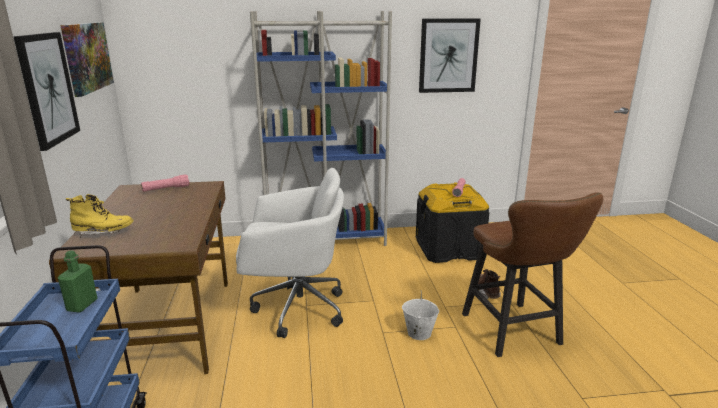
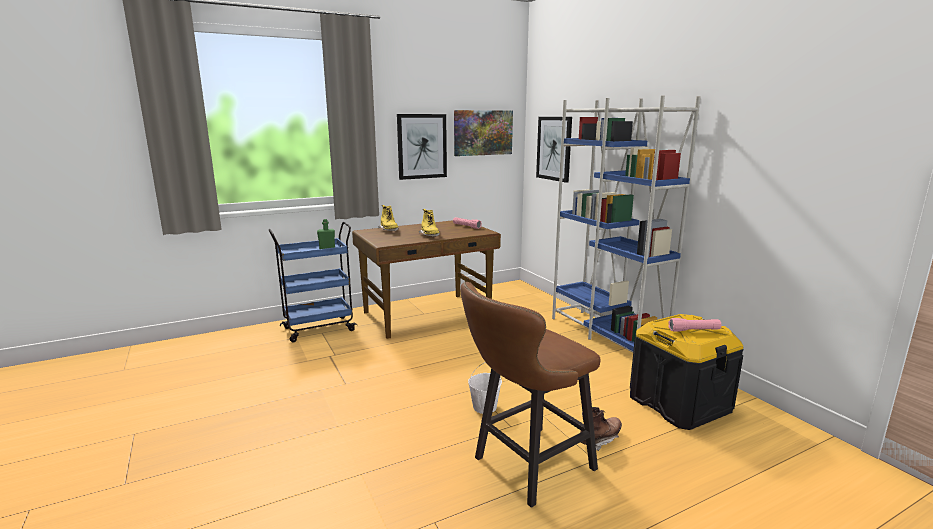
camera: 70 degrees right, 5 degrees down
(181, 213) = (430, 235): none -> yellow boot
(295, 310) = (476, 348): white office chair -> none
(448, 56) = (776, 155): picture -> picture (554, 148)

